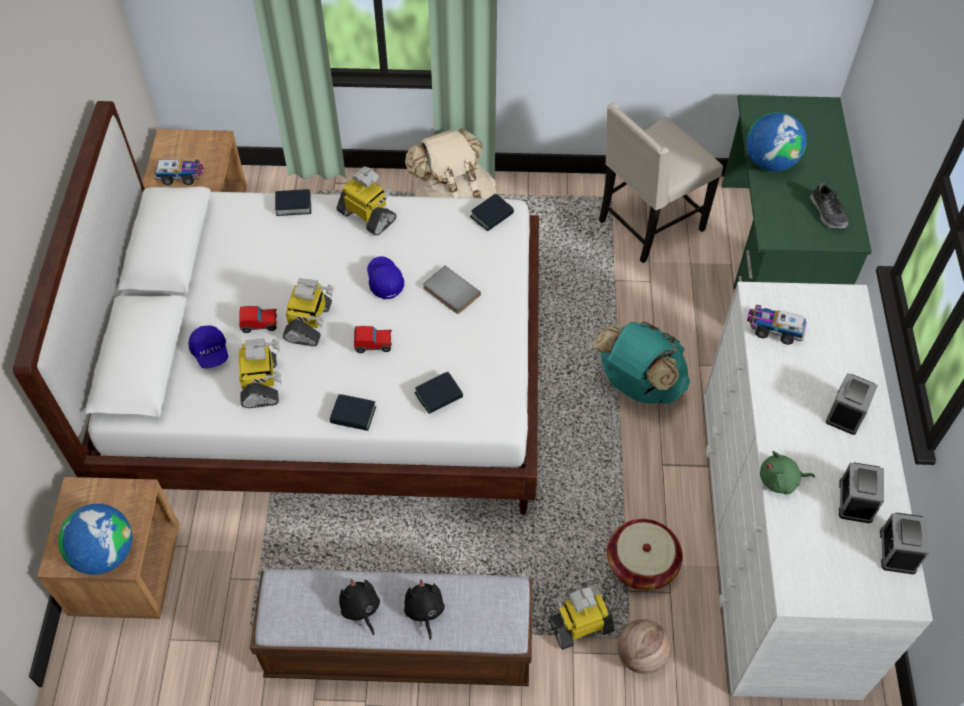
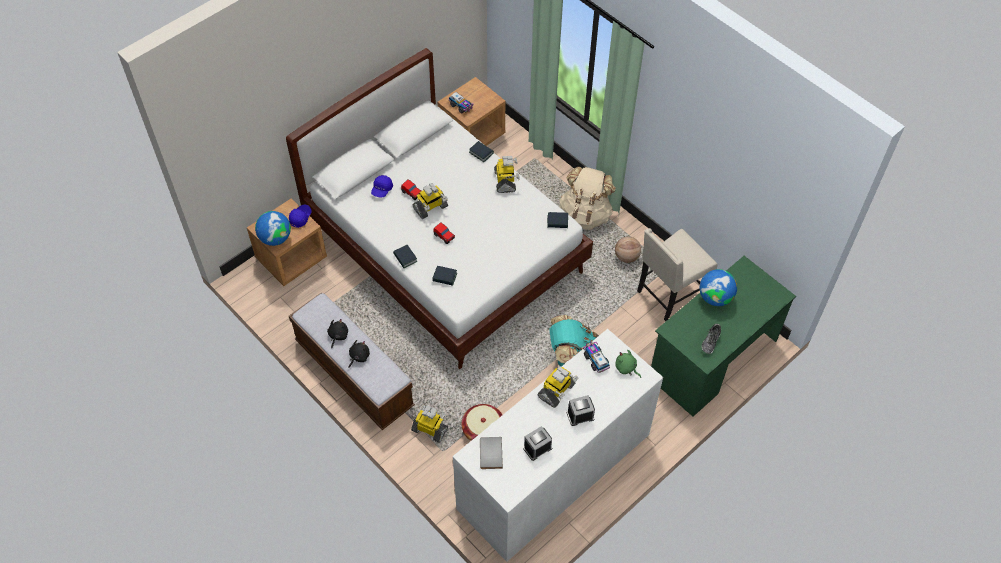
camera: 45 degrees right, 0 degrees up
(261, 383) = (386, 217): toy robot -> toy robot (556, 391)
(385, 281) = (479, 214): blue cap -> blue cap (300, 218)
(450, 292) = (500, 240): grey book -> grey book (489, 453)
(641, 655) = (439, 462): basketball -> basketball (626, 257)
(648, 226) = (669, 295): beige chair -> beige chair turned 45 degrees counterclockwise
(780, 480) = (518, 415): green plush toy -> green plush toy (626, 368)
(897, 550) = (528, 479): alarm clock -> none

